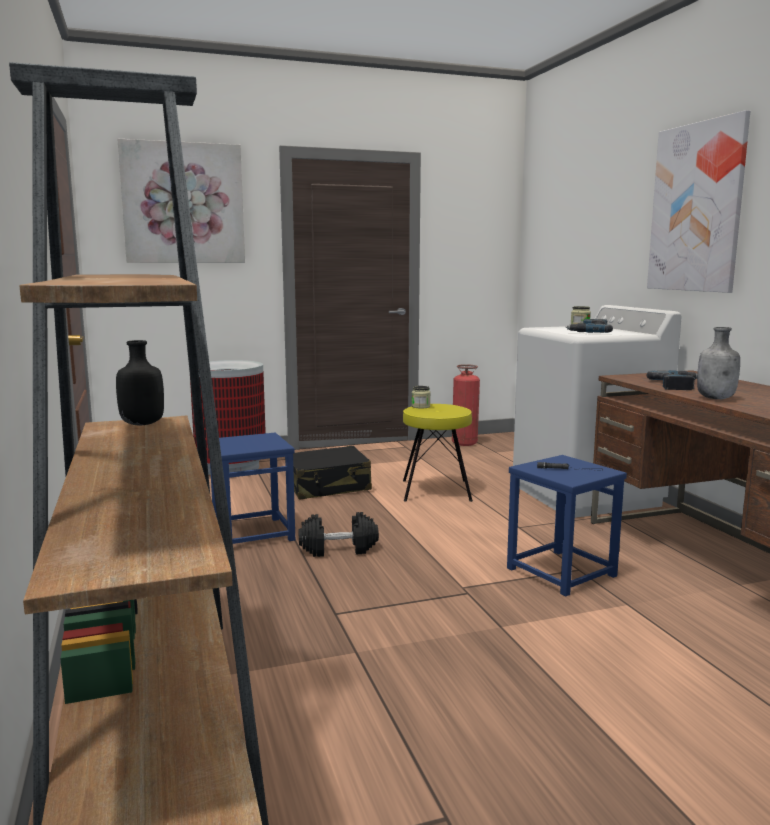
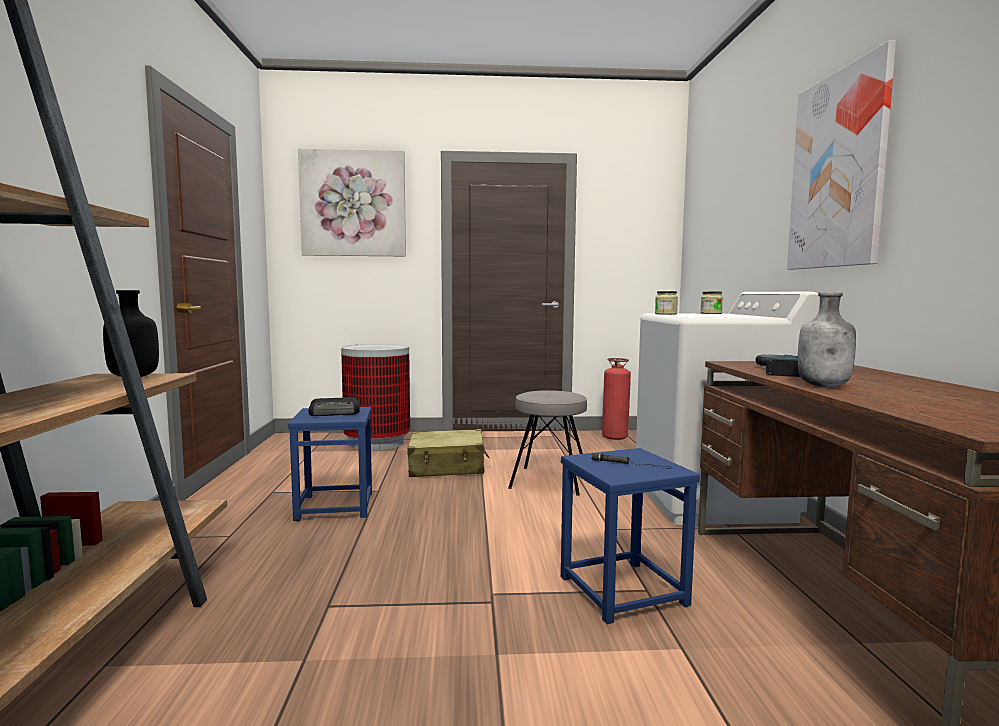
camera: 15 degrees right, 5 degrees down
(251, 441) = (335, 412): none -> radio
(328, 486) = (447, 467): black suitcase -> beige suitcase
(338, 549) = (399, 531): black dumbbell -> none
(421, 406) = (536, 392): jar -> jar (665, 314)
(436, 490) = (550, 480): yellow stool -> grey stool
(589, 332) = (710, 315): power drill -> none

